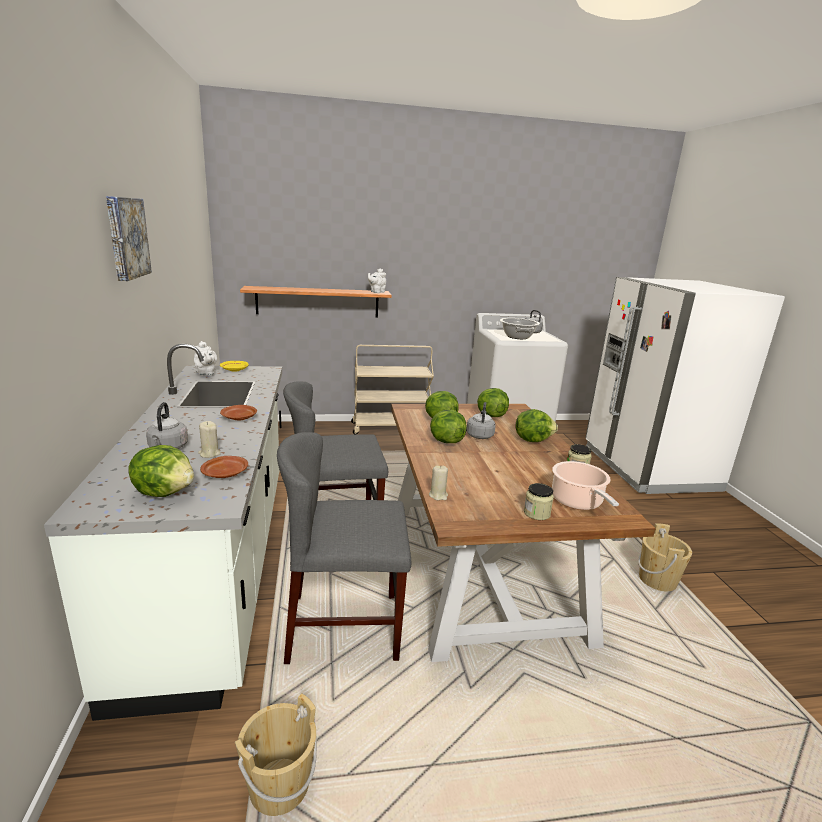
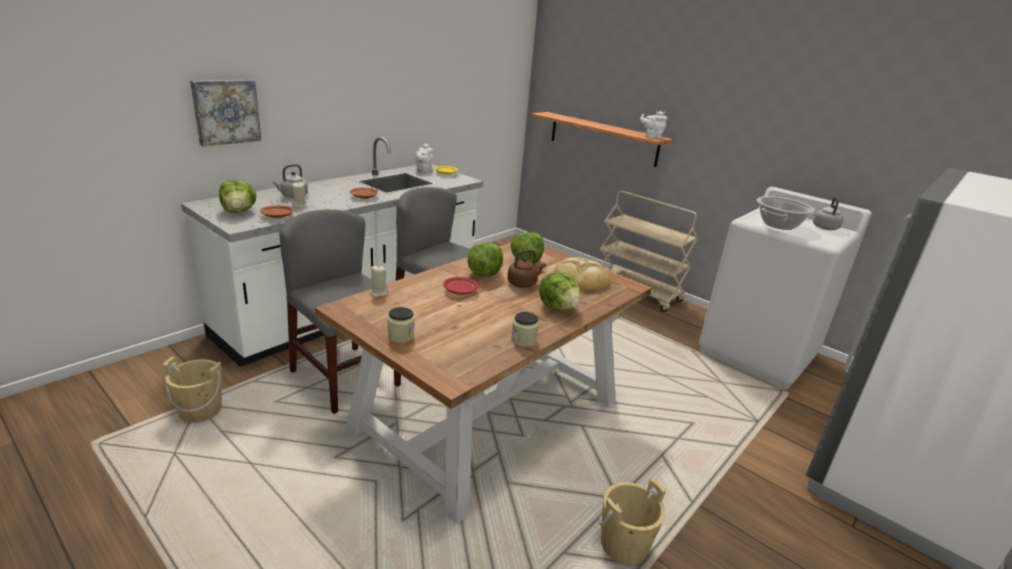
camera: 50 degrees right, 5 degrees up
(125, 237) = (340, 50): picture -> picture (226, 111)
(470, 461) = (460, 291): none -> red plate
(480, 435) = (523, 283): grey kettle -> brown kettle
(490, 415) = (580, 278): lettuce -> bread
(578, 502) = (450, 351): cooking pot -> none

